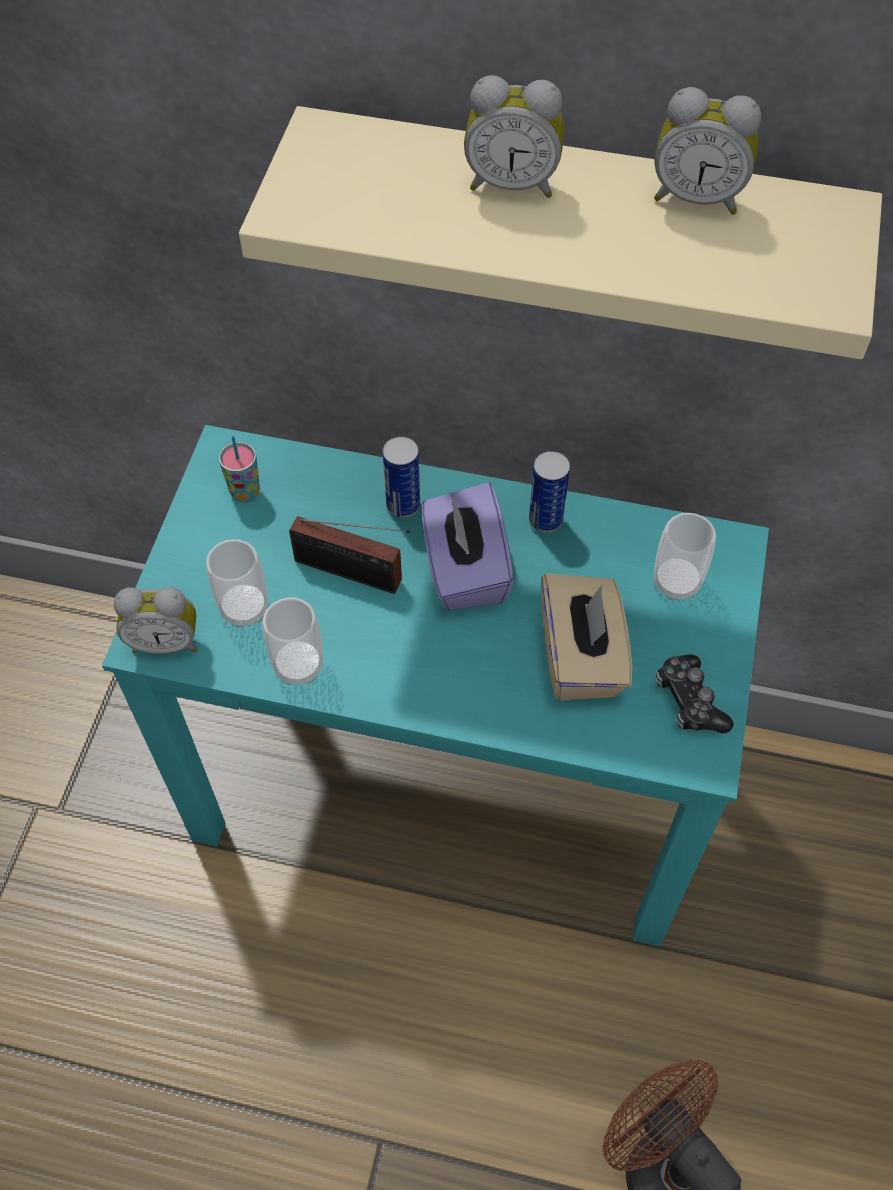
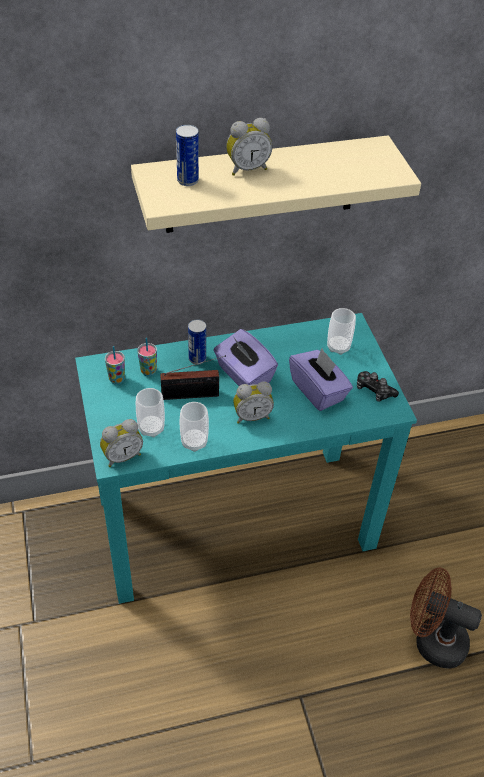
camera: 30 degrees left, 10 degrees down
(306, 498) = (148, 371): none -> cup
(545, 520) = (266, 342): can -> can (187, 180)
(581, 657) = (318, 391): beige tissue box -> purple tissue box
(697, 197) = (322, 154): alarm clock -> alarm clock (251, 416)

